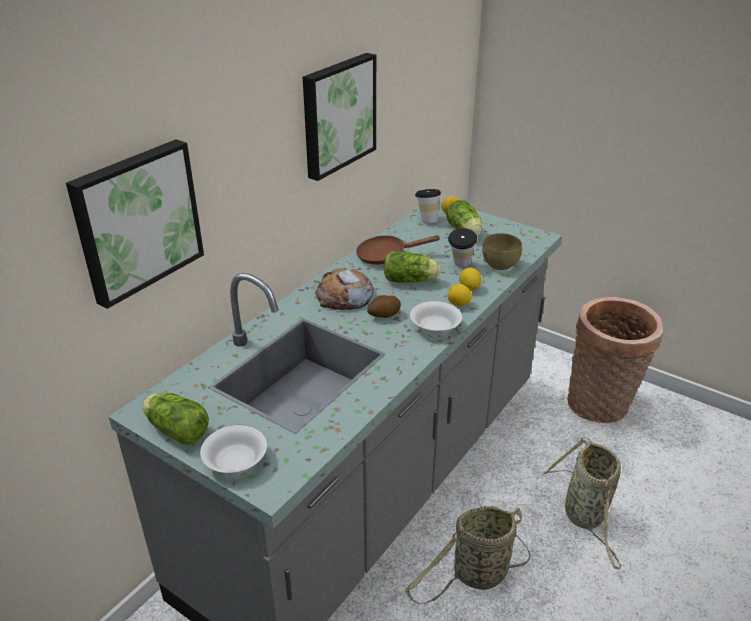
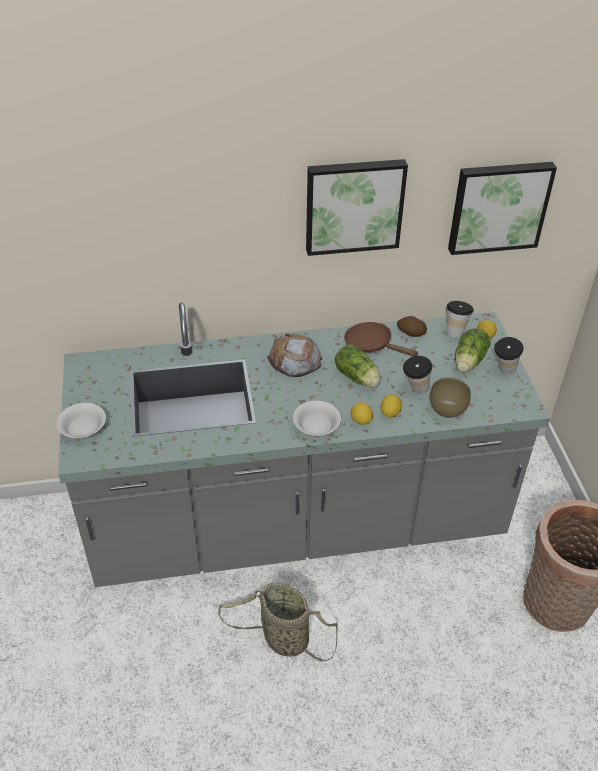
camera: 45 degrees right, 10 degrees up
(136, 220) = (108, 234): picture -> picture (498, 206)
(175, 429) = (82, 386): lettuce -> none
(384, 315) = (297, 393): potato -> potato (410, 333)
(493, 225) = (503, 371): none -> cup
(585, 517) = (413, 672): basket -> none

